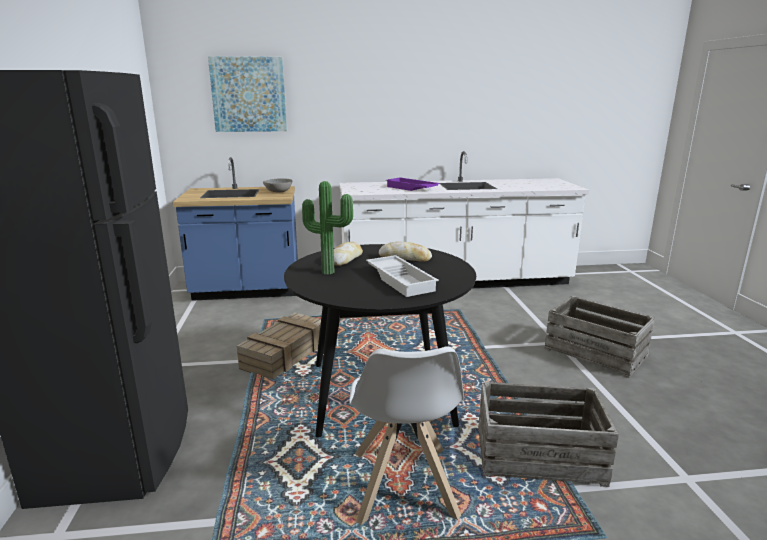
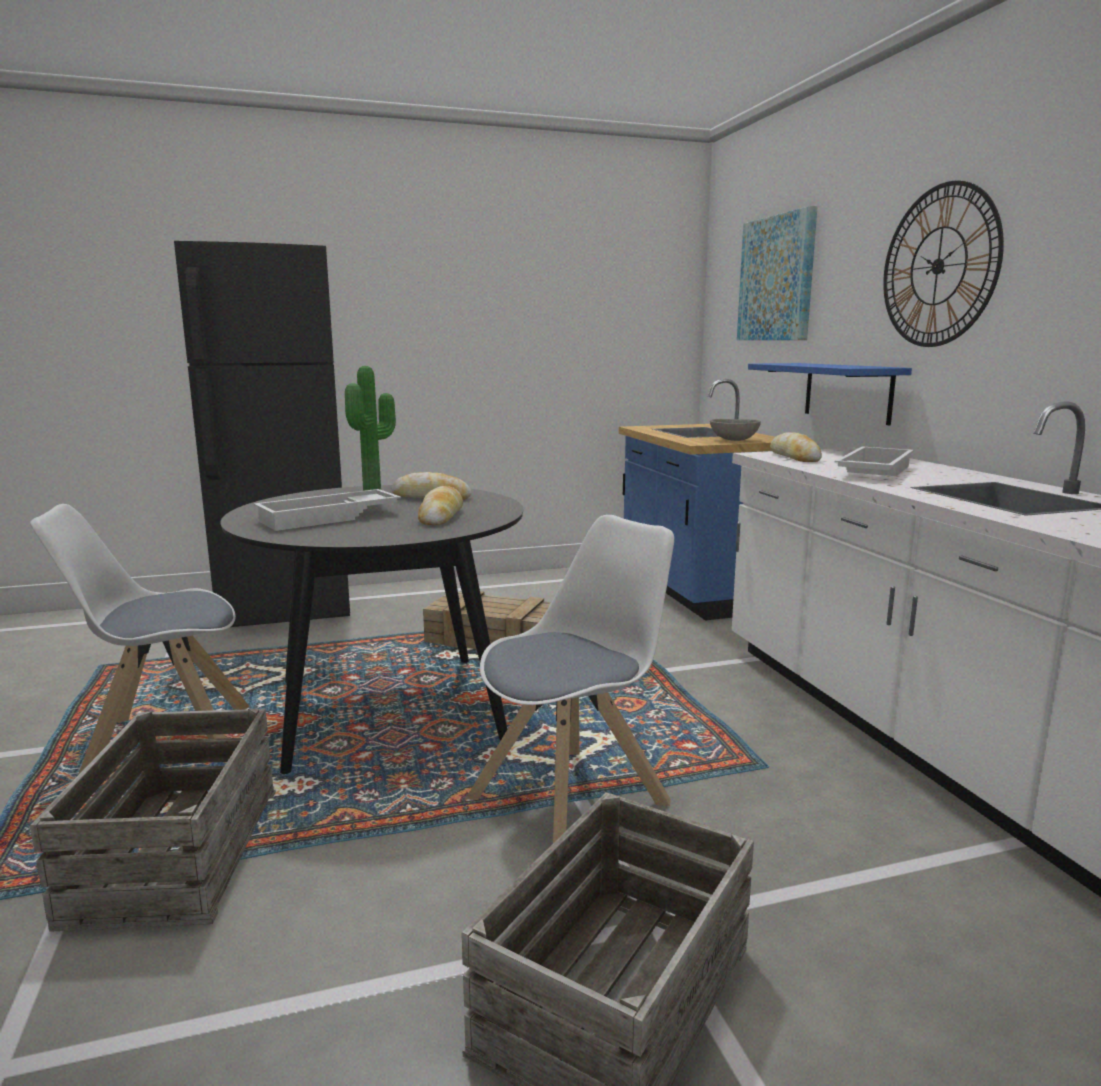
camera: 80 degrees right, 5 degrees down
(326, 156) = (847, 392): none -> blue shelf
(364, 190) = (794, 457): none -> bread
(378, 98) = (938, 266): none -> wall clock
(411, 188) = (872, 471): purple tray -> white tray
(482, 348) = (573, 799): none -> chair

